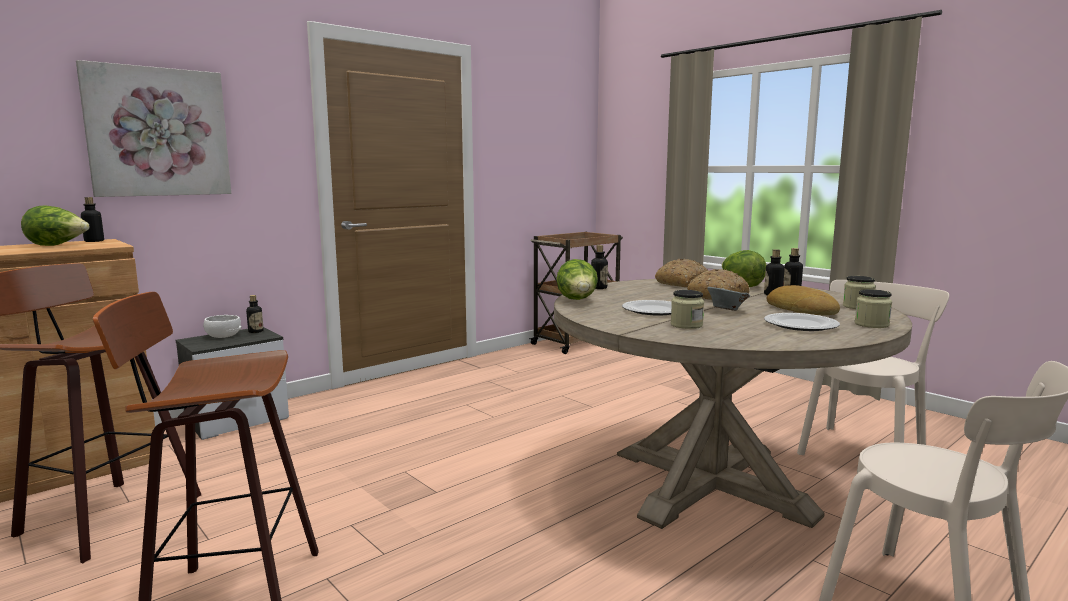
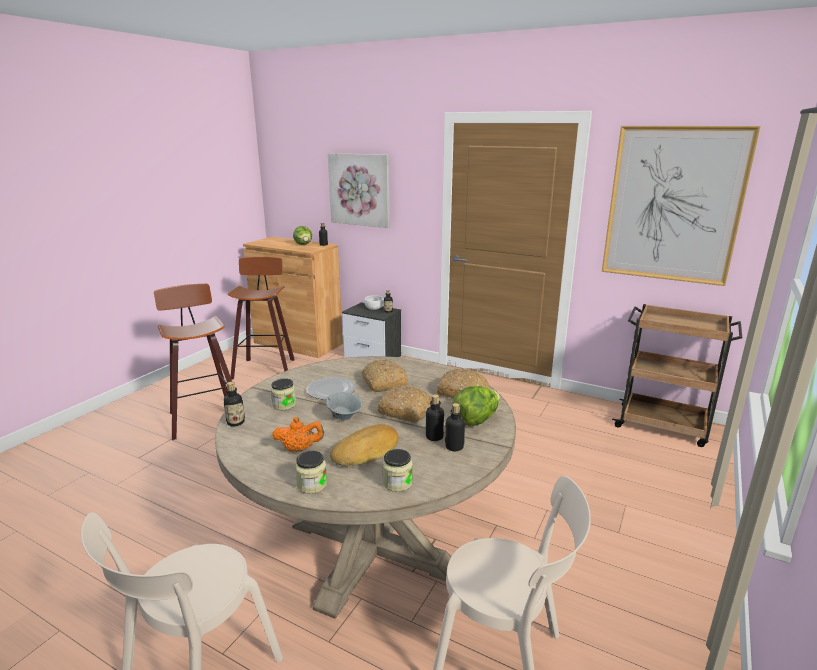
camera: 70 degrees right, 10 degrees up
(538, 140) = (673, 205): none -> picture
(578, 300) = (354, 363): lettuce -> none
(599, 288) = (411, 364): bottle -> bottle (236, 422)
(644, 297) = (383, 383): none -> bread
(800, 325) = (299, 449): plate -> orange teapot

